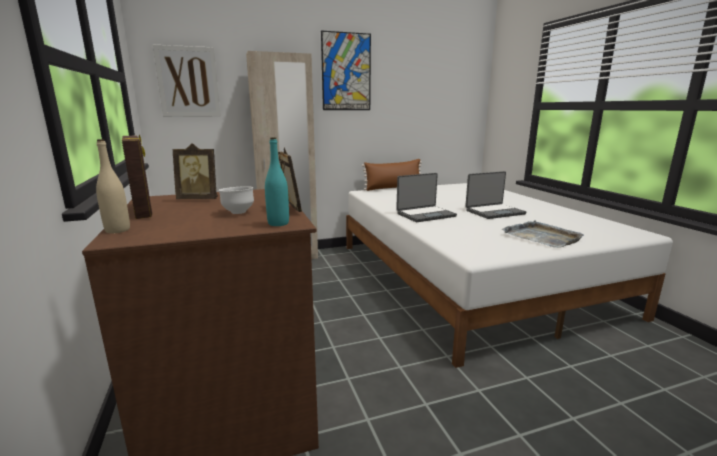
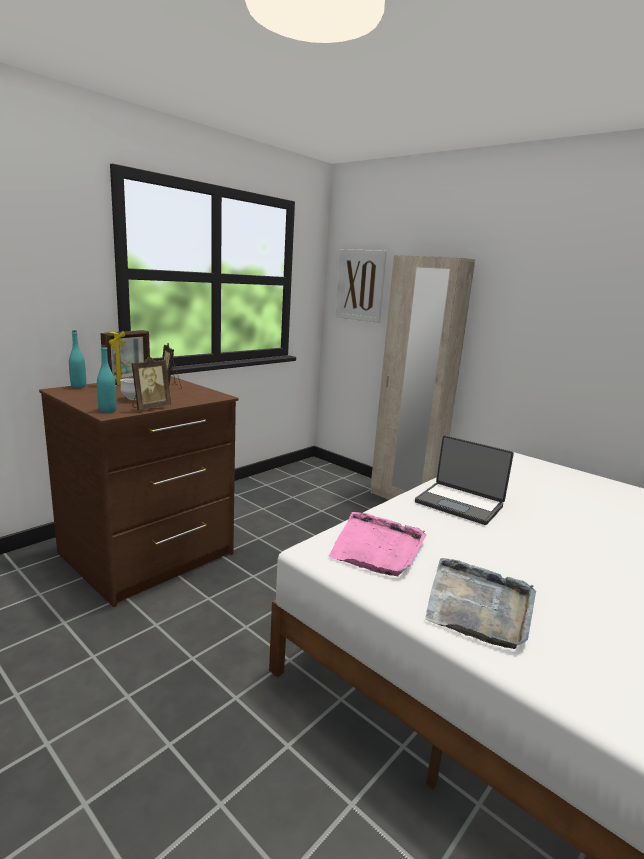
camera: 60 degrees right, 0 degrees up
(117, 230) = (78, 386): beige bottle -> turquoise bottle
(346, 72) = (531, 281): picture -> none
(393, 188) = (565, 467): brown pillow -> none
(473, 242) = (377, 547): none -> pink tray
(494, 212) = (568, 555): laptop -> none

